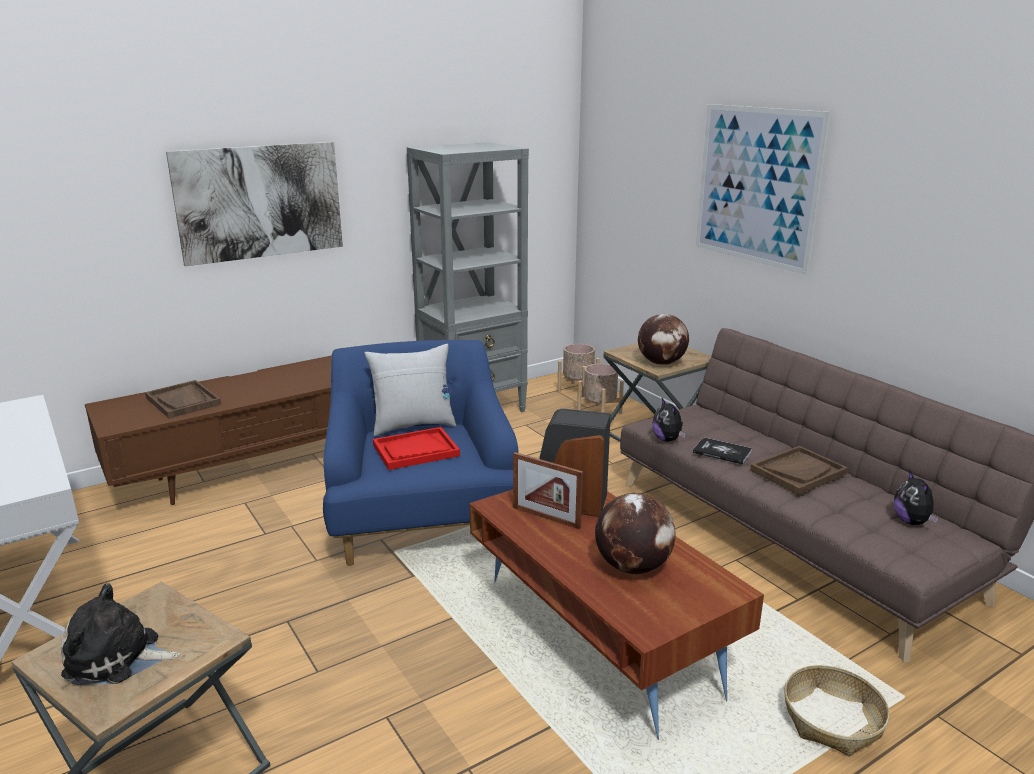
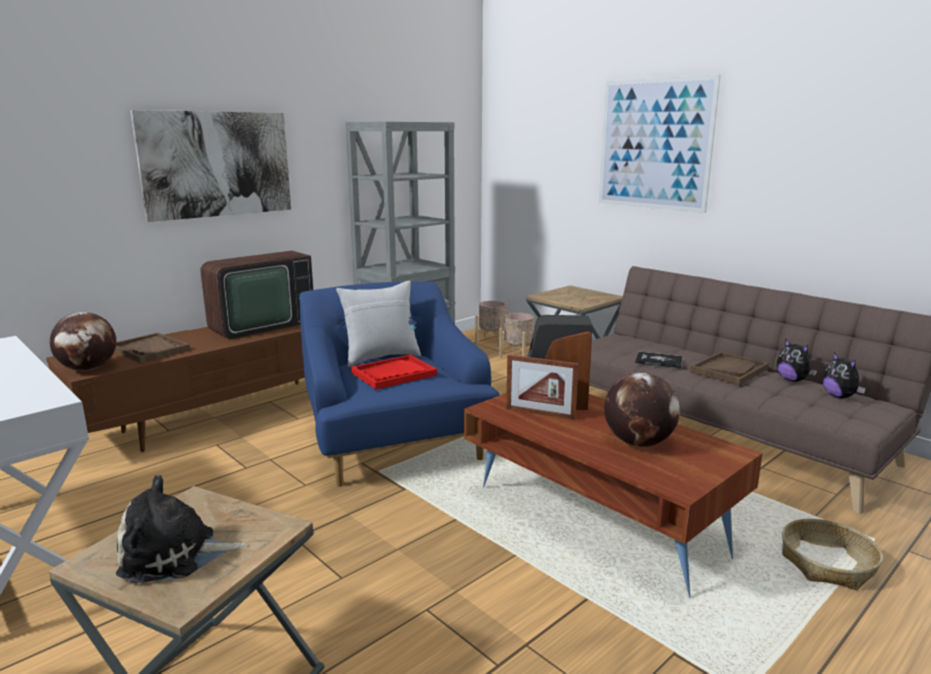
camera: 10 degrees left, 5 degrees down
(301, 374) = (259, 325): none -> television
(661, 363) = (580, 301): globe -> globe (89, 369)
(668, 439) = (607, 356): plush toy -> plush toy (792, 380)

